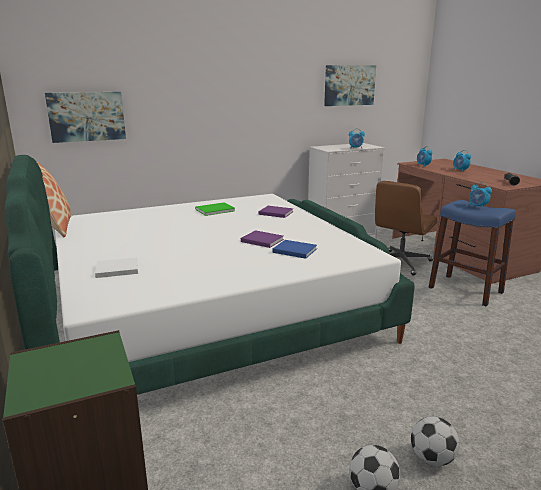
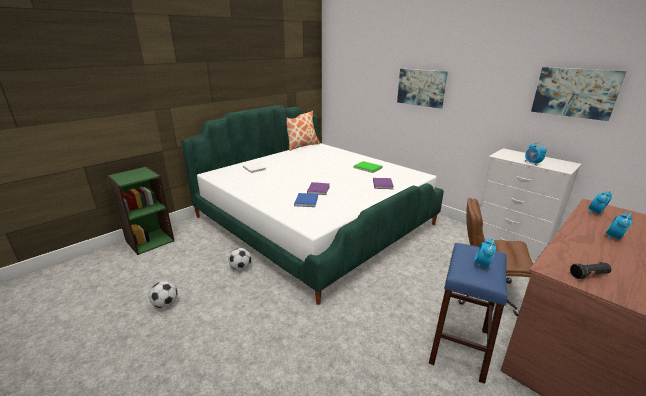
camera: 70 degrees right, 5 degrees up
(86, 116) = (350, 90): picture -> picture (421, 87)
(432, 459) = (188, 326): football -> football (240, 268)

